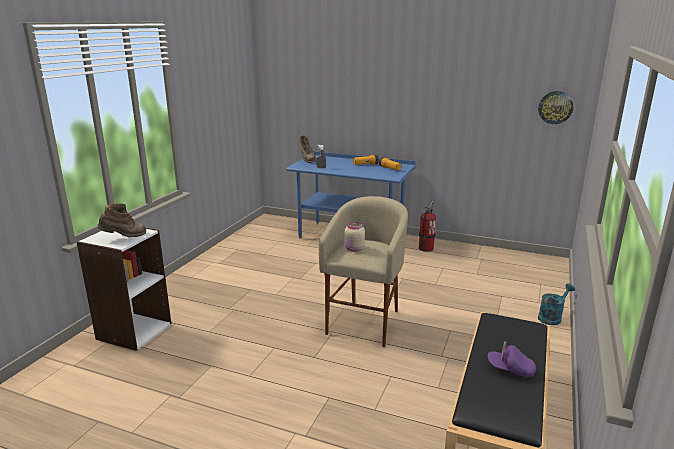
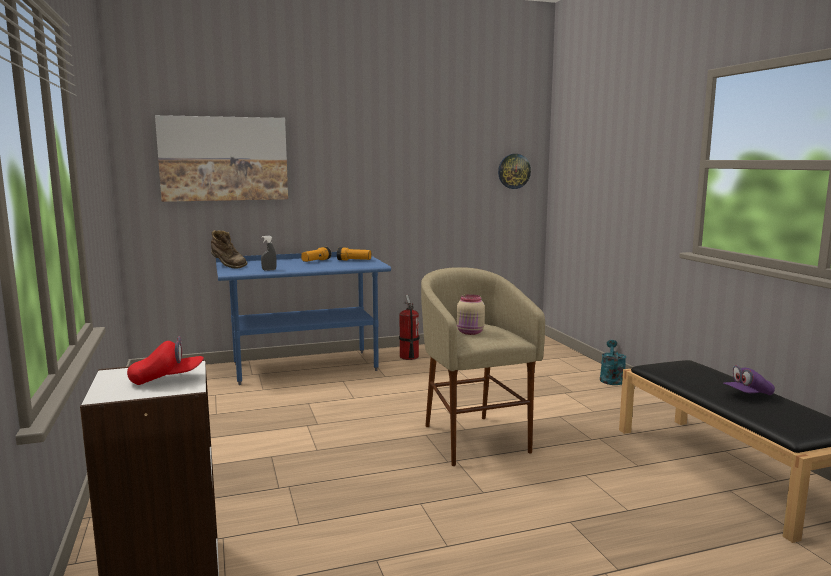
camera: 40 degrees left, 10 degrees down
(124, 237) = (167, 379): brown boot -> red cap
(318, 84) = (224, 159): none -> picture

